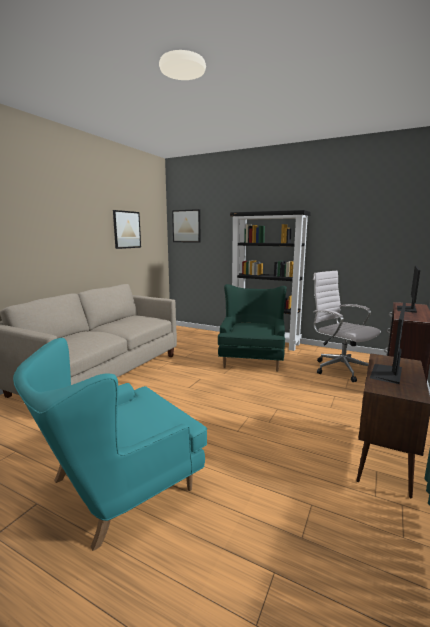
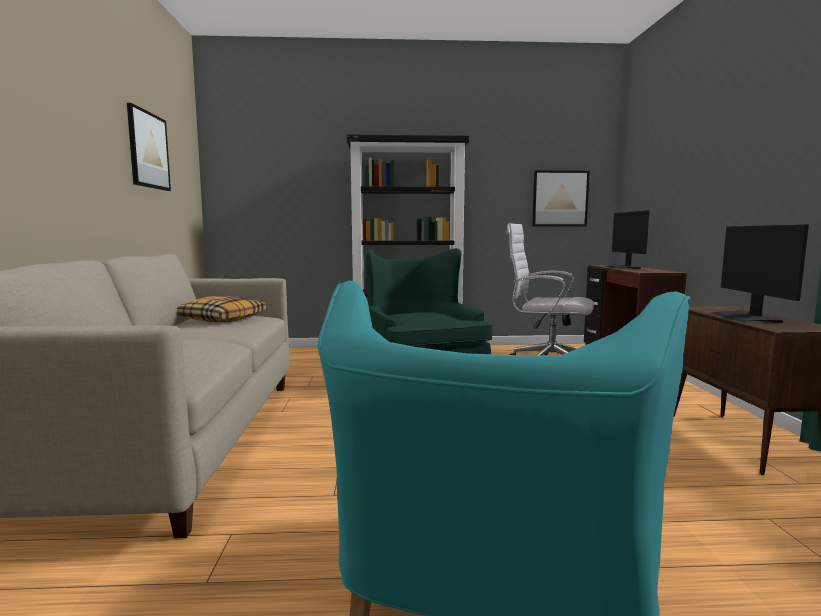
camera: 30 degrees left, 5 degrees down
(135, 319) = (221, 319): none -> pillow
(186, 226) = (243, 161): picture -> picture (560, 198)

